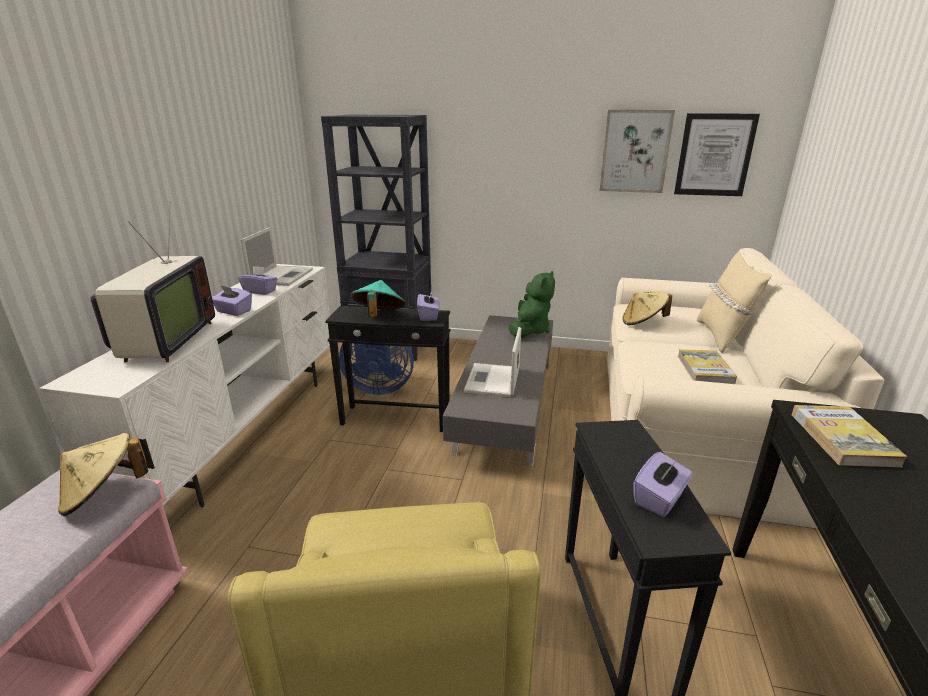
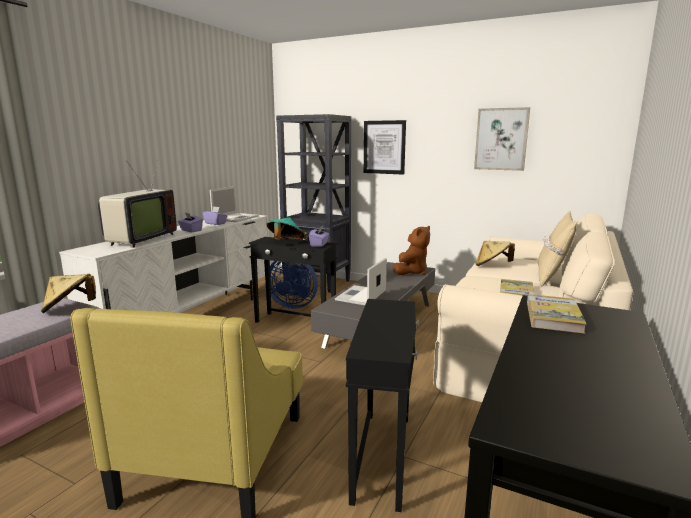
camera: 15 degrees right, 10 degrees down
(529, 330) = (411, 272): green plush toy -> brown plush toy
(659, 499) = (387, 335): purple tissue box -> none
(714, 155) = (565, 141): picture -> picture (384, 147)

